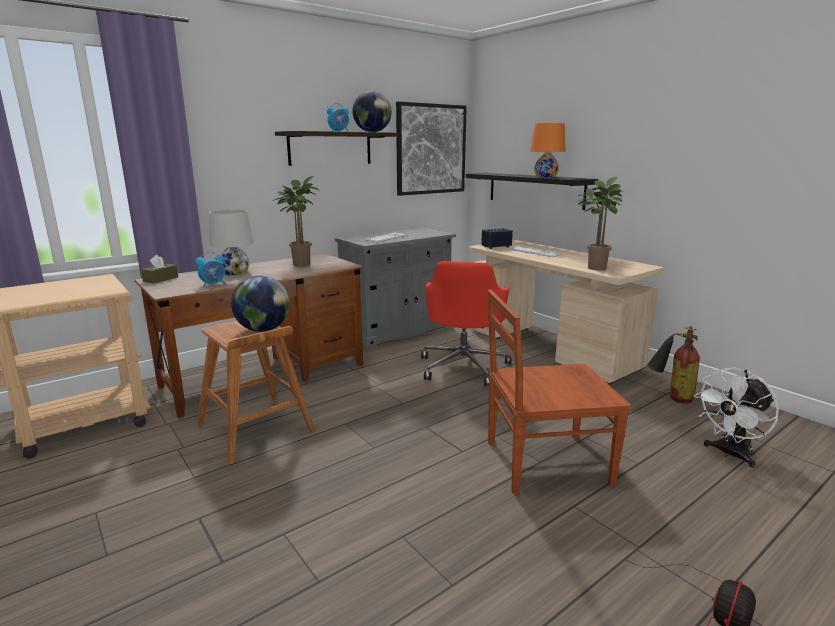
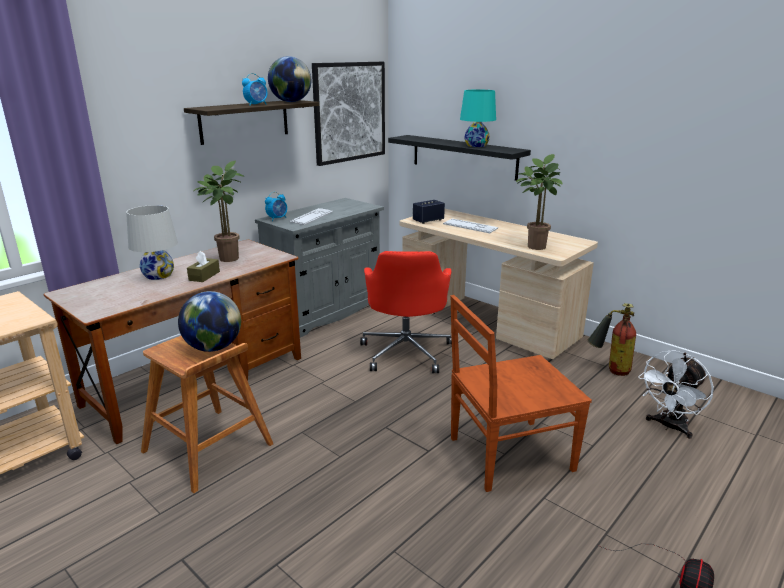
camera: 10 degrees left, 5 degrees up
(161, 279) = (76, 292): brown tissue box -> brown tissue box (204, 276)
(213, 284) = (143, 296): alarm clock -> alarm clock (277, 219)
(546, 176) = (476, 145): orange table lamp -> turquoise table lamp

